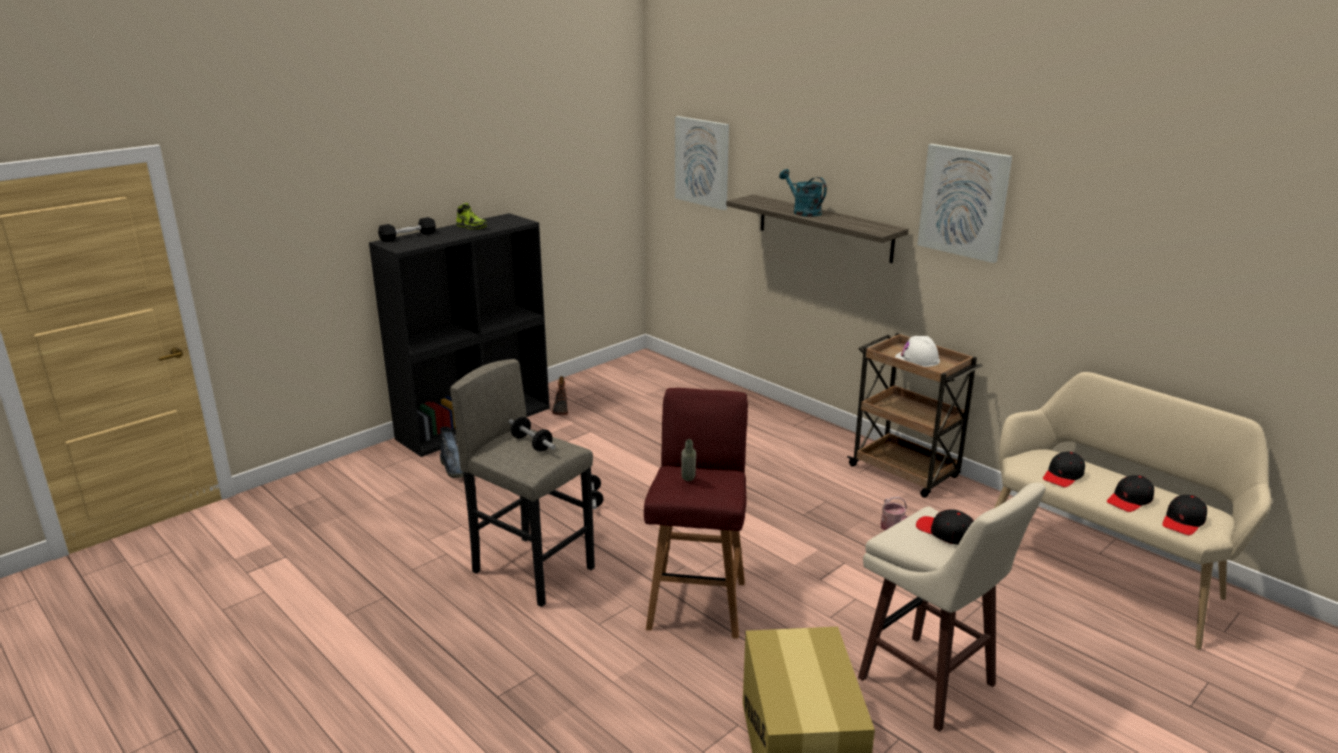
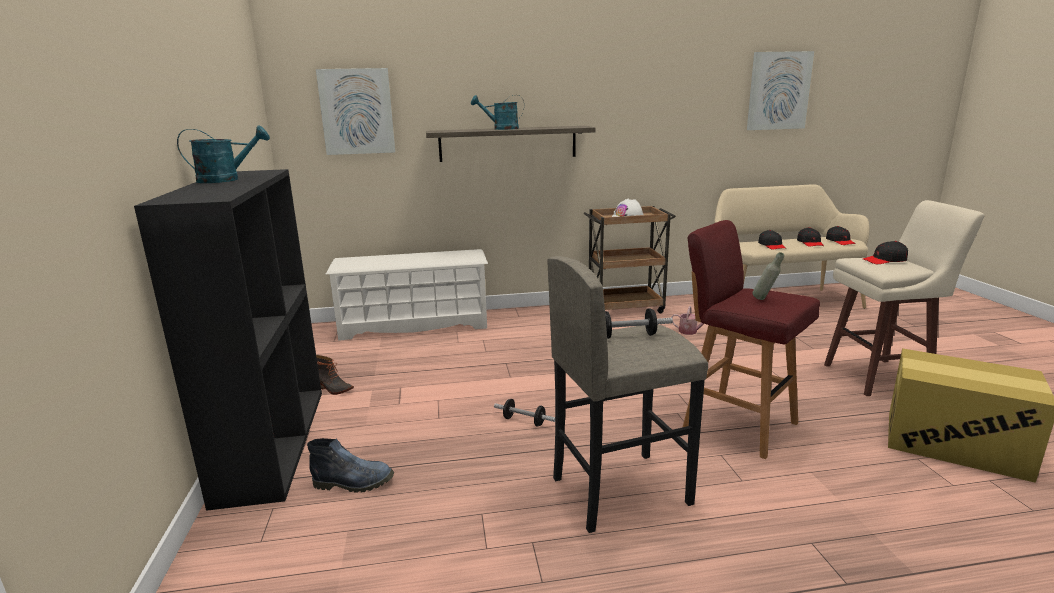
camera: 55 degrees left, 5 degrees down
(408, 236) = (174, 194): black dumbbell -> none
(471, 226) = (226, 180): shoe -> turquoise watering can
(705, 389) = (414, 325): none -> white shoe rack
(964, 202) = (628, 95): picture -> picture (778, 91)

